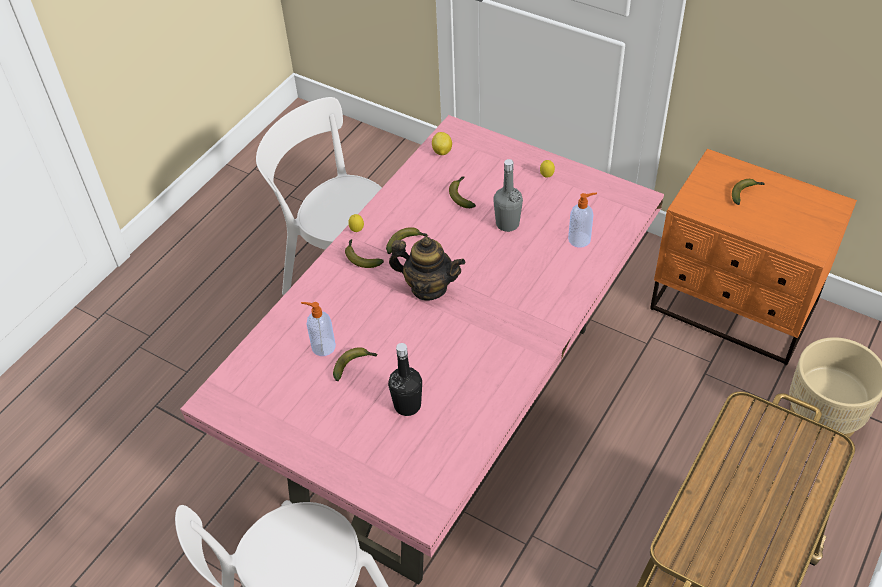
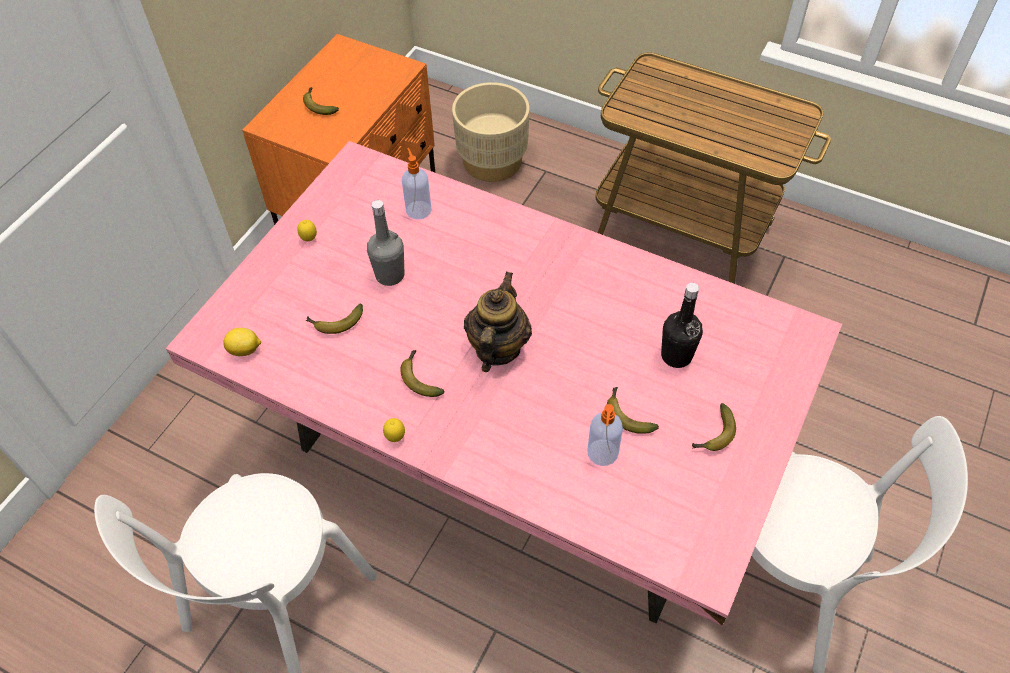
camera: 95 degrees left, 5 degrees up
(361, 258) = (446, 427): banana -> banana (714, 435)

